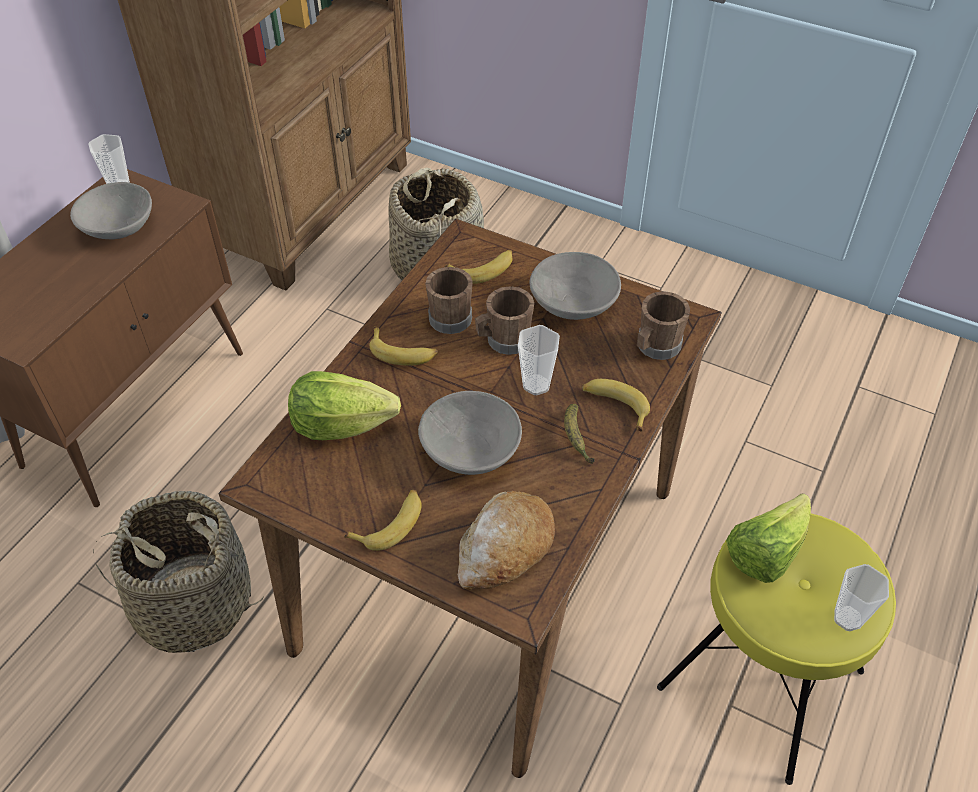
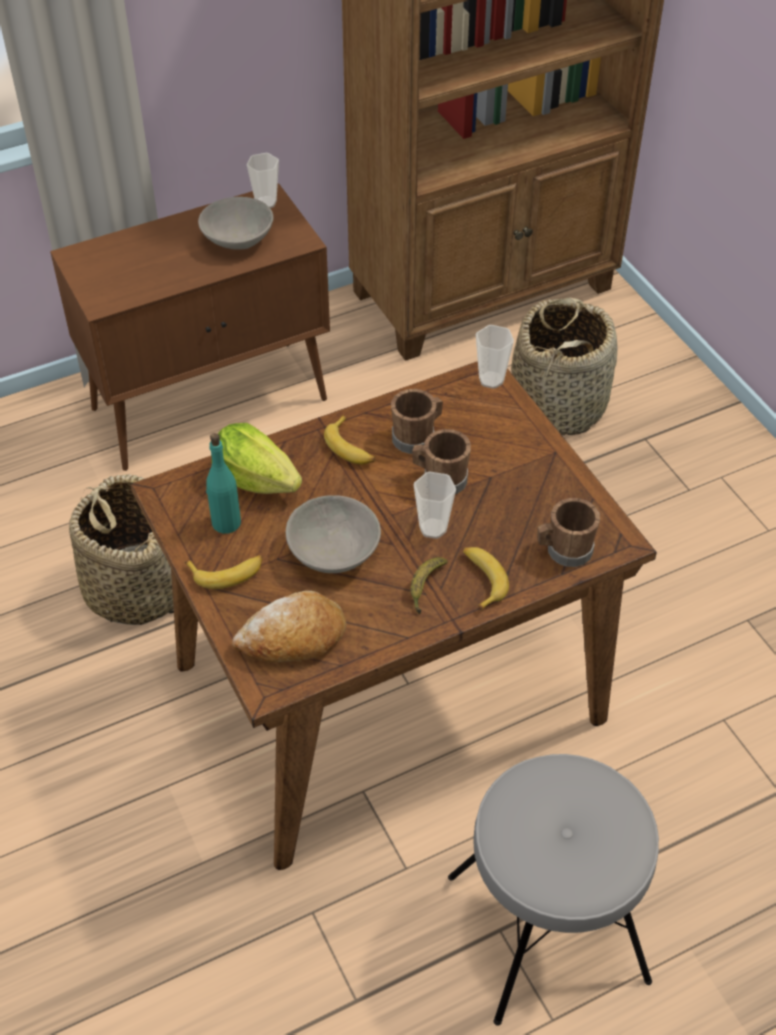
camera: 35 degrees right, 0 degrees up
(347, 478) = (226, 522): none -> turquoise bottle
(483, 270) = (478, 411): banana -> none
(573, 304) = (528, 478): grey bowl -> none
(761, 680) = (546, 929): yellow stool -> grey stool
(765, 553) = (553, 786): lettuce -> none
(848, 618) = (574, 880): cup -> cup (491, 380)

